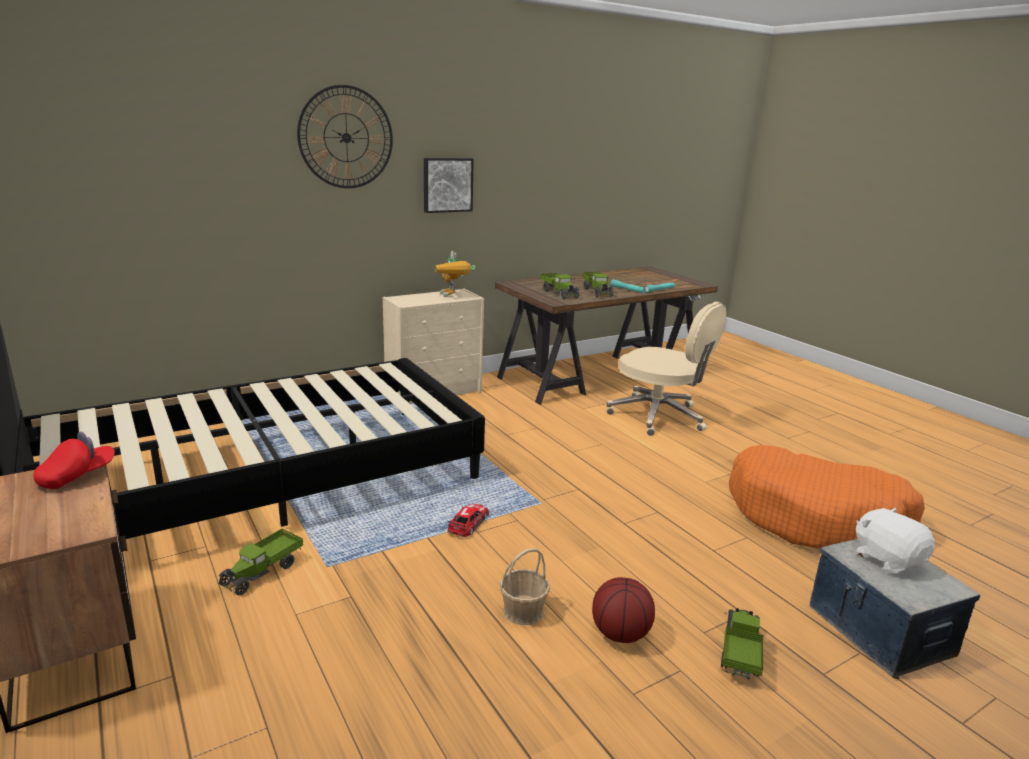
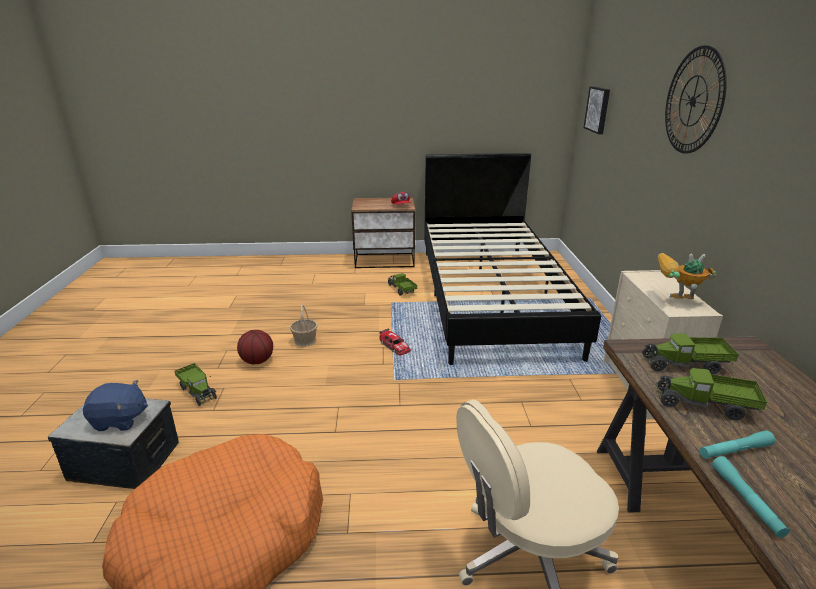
camera: 120 degrees right, 5 degrees up
(447, 185) = (754, 177): picture -> picture (598, 109)
(887, 559) = (120, 420): white plush toy -> blue plush toy

